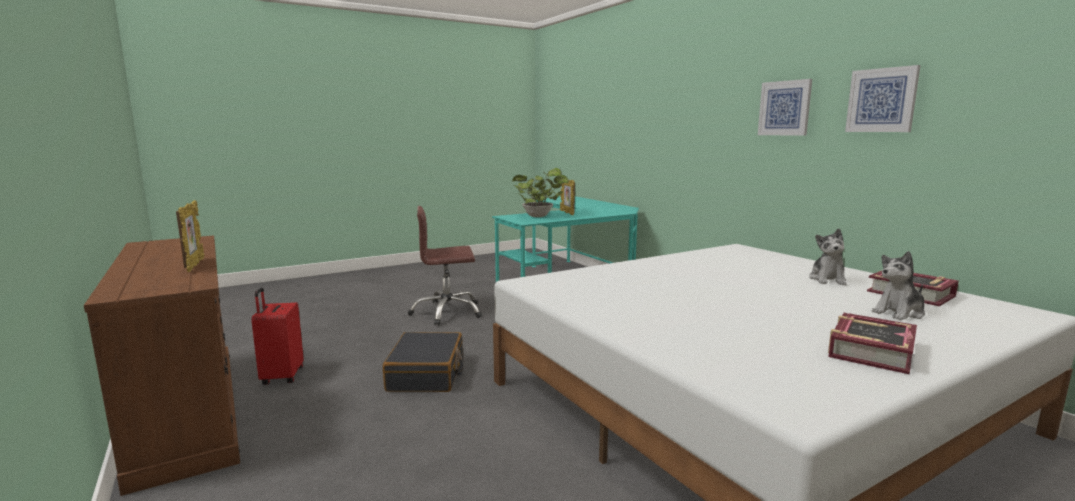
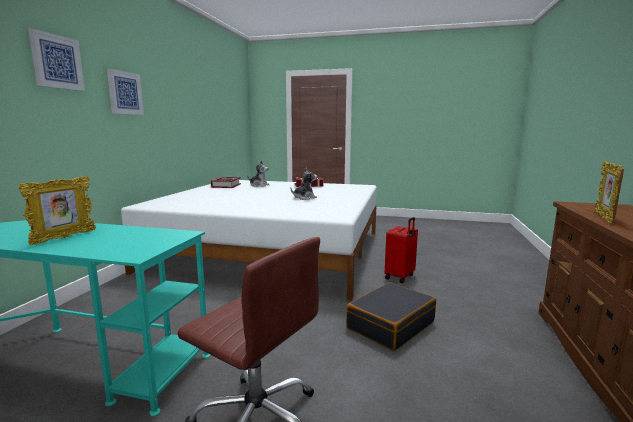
camera: 135 degrees left, 0 degrees up
(281, 377) = (536, 384): red suitcase -> red suitcase (400, 277)
(540, 216) = (114, 241): potted plant -> none
(827, 279) = (218, 191): plush toy -> plush toy (304, 198)
(881, 100) = (169, 96): picture -> picture (57, 62)

